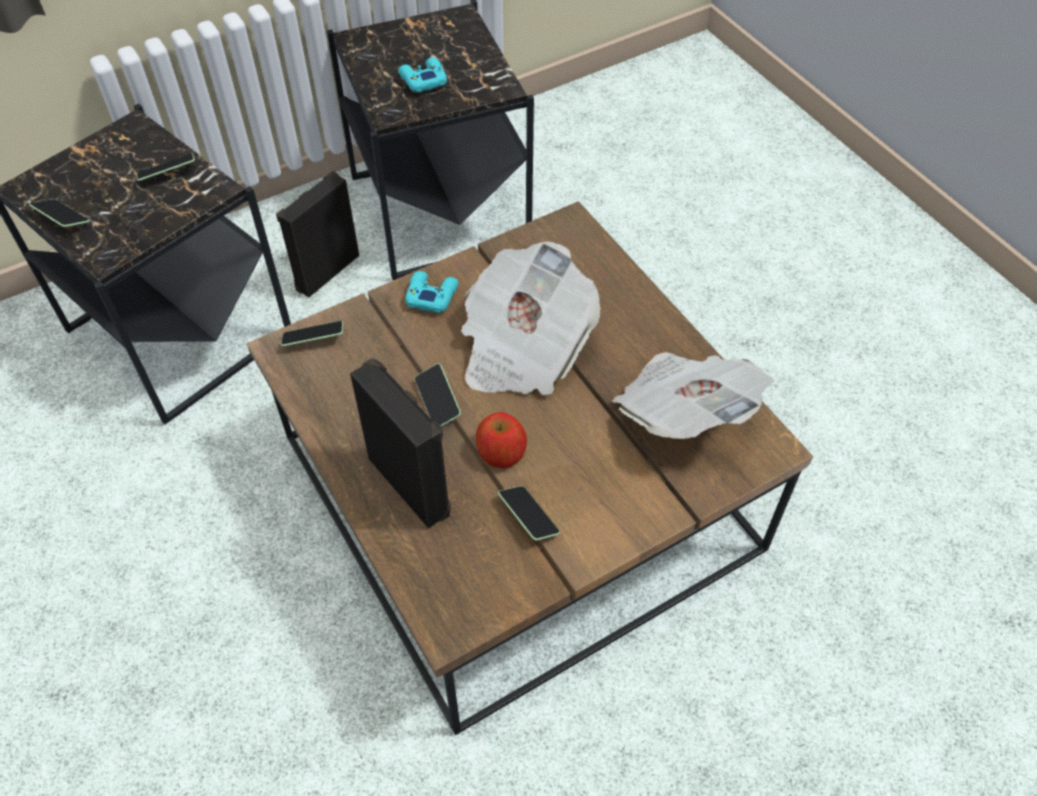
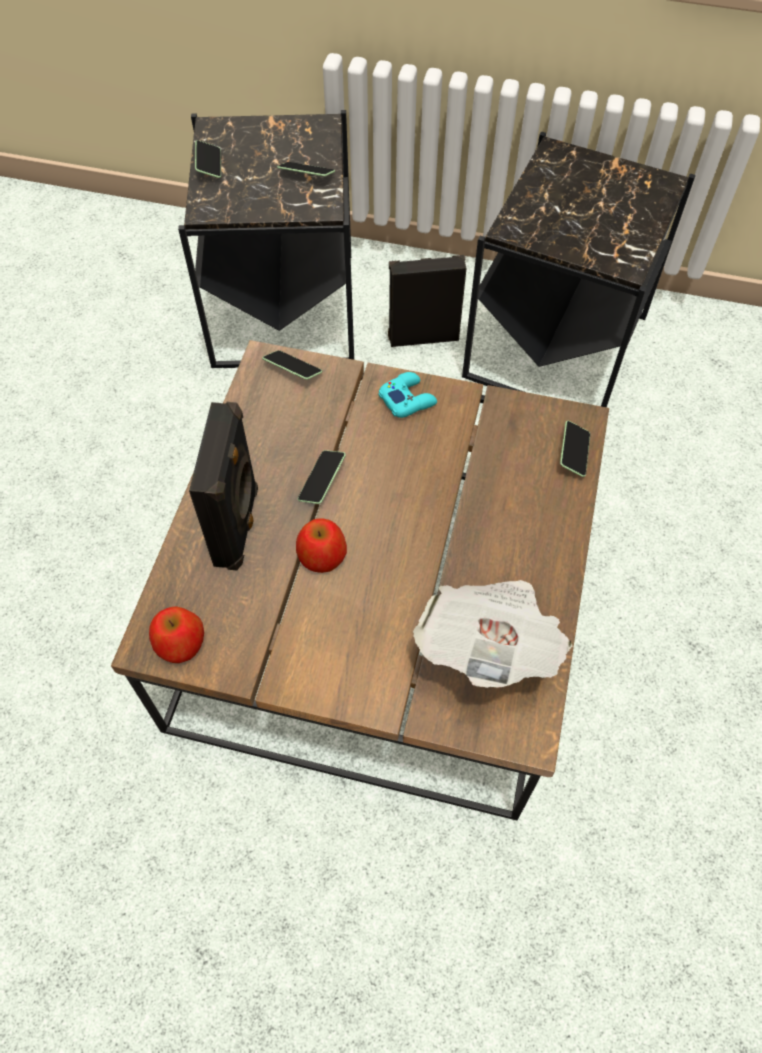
camera: 45 degrees right, 5 degrees up
(423, 80) = (569, 218): turquoise game controller -> none
(470, 604) = (180, 643): none -> apple
(523, 347) = (427, 491): newspaper -> none
(528, 517) = (285, 619): phone -> phone (573, 453)

